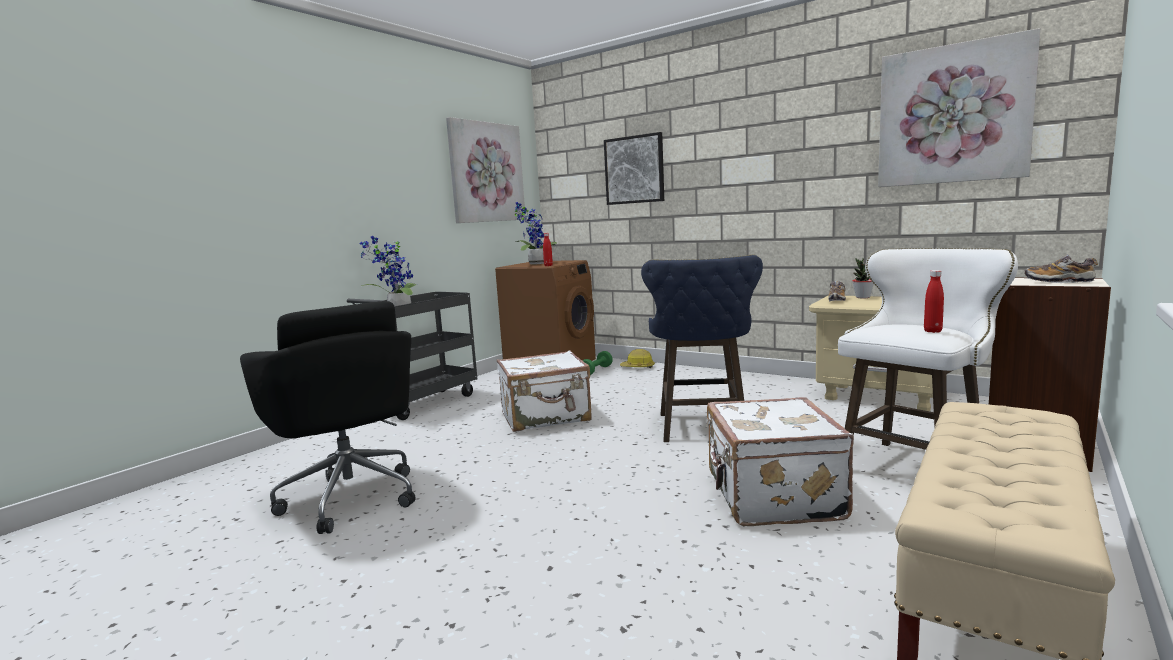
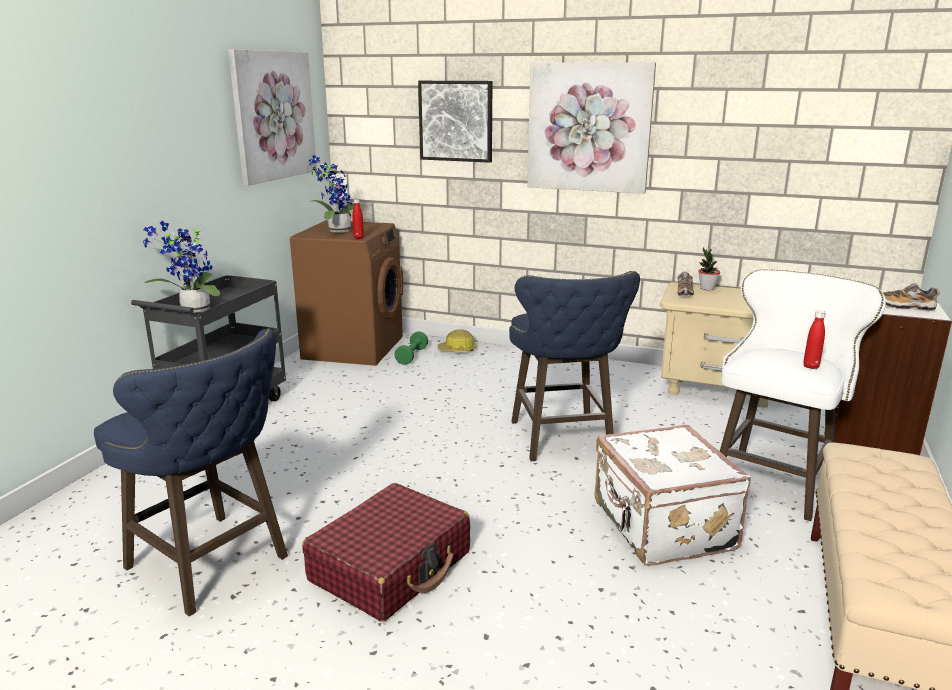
camera: 15 degrees left, 10 degrees up
(348, 497) = (211, 565): black office chair -> blue stool
(494, 509) = (391, 566): none -> red suitcase
(546, 417) = (386, 431): white suitcase -> none
(953, 114) = (810, 107): picture -> picture (589, 127)

